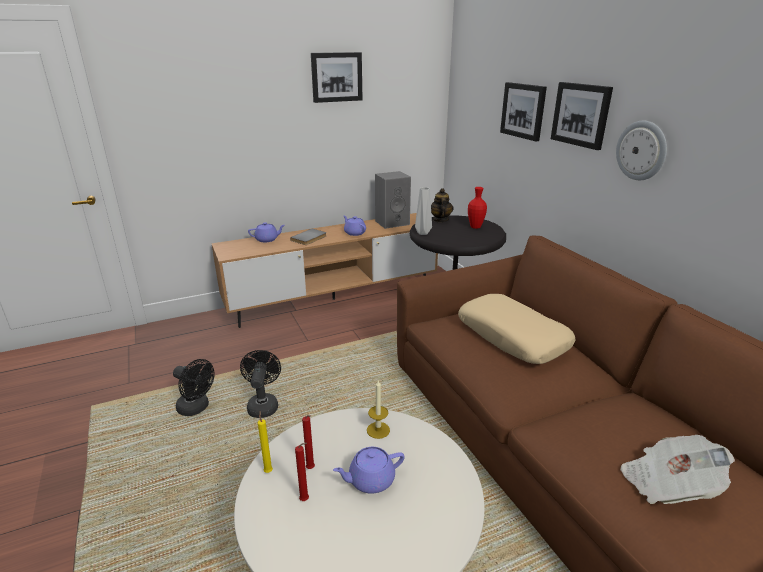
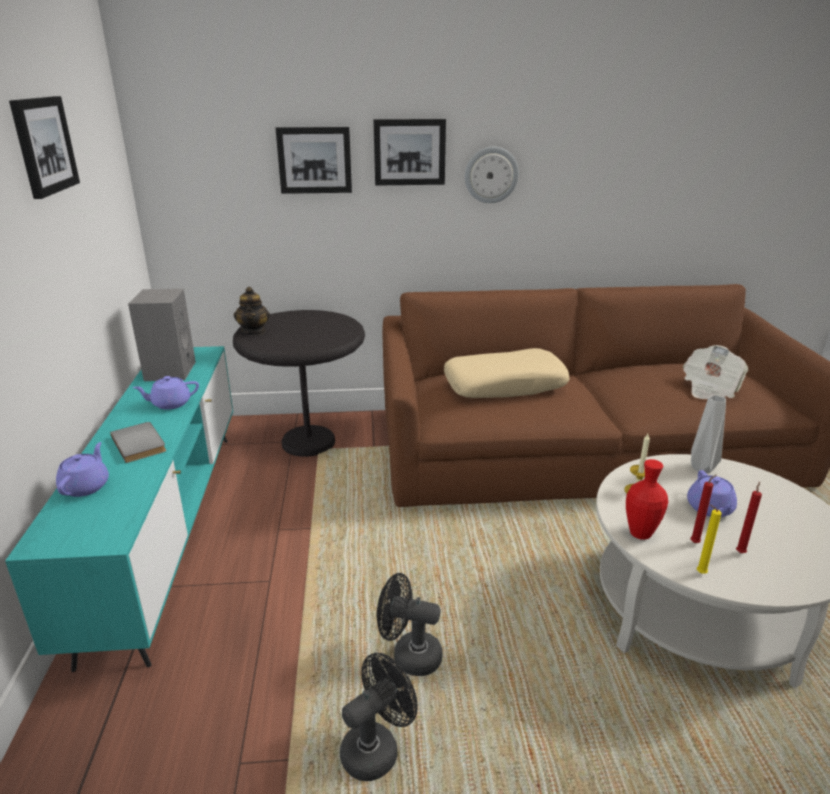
camera: 70 degrees left, 0 degrees up
(334, 299) = (168, 530): brown tv stand -> turquoise tv stand
(423, 233) = (286, 348): grey vase -> grey vase (700, 468)
(440, 220) = (254, 331): teapot -> teapot turned 120 degrees counterclockwise
(475, 227) = (302, 320): red vase -> red vase (640, 534)

